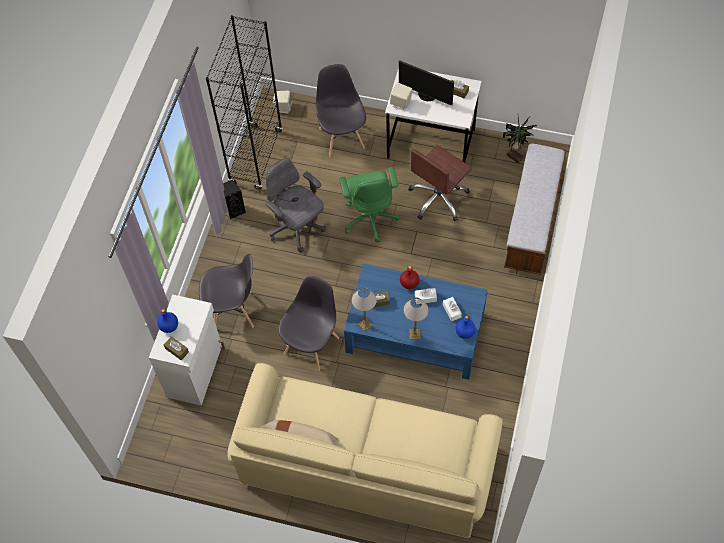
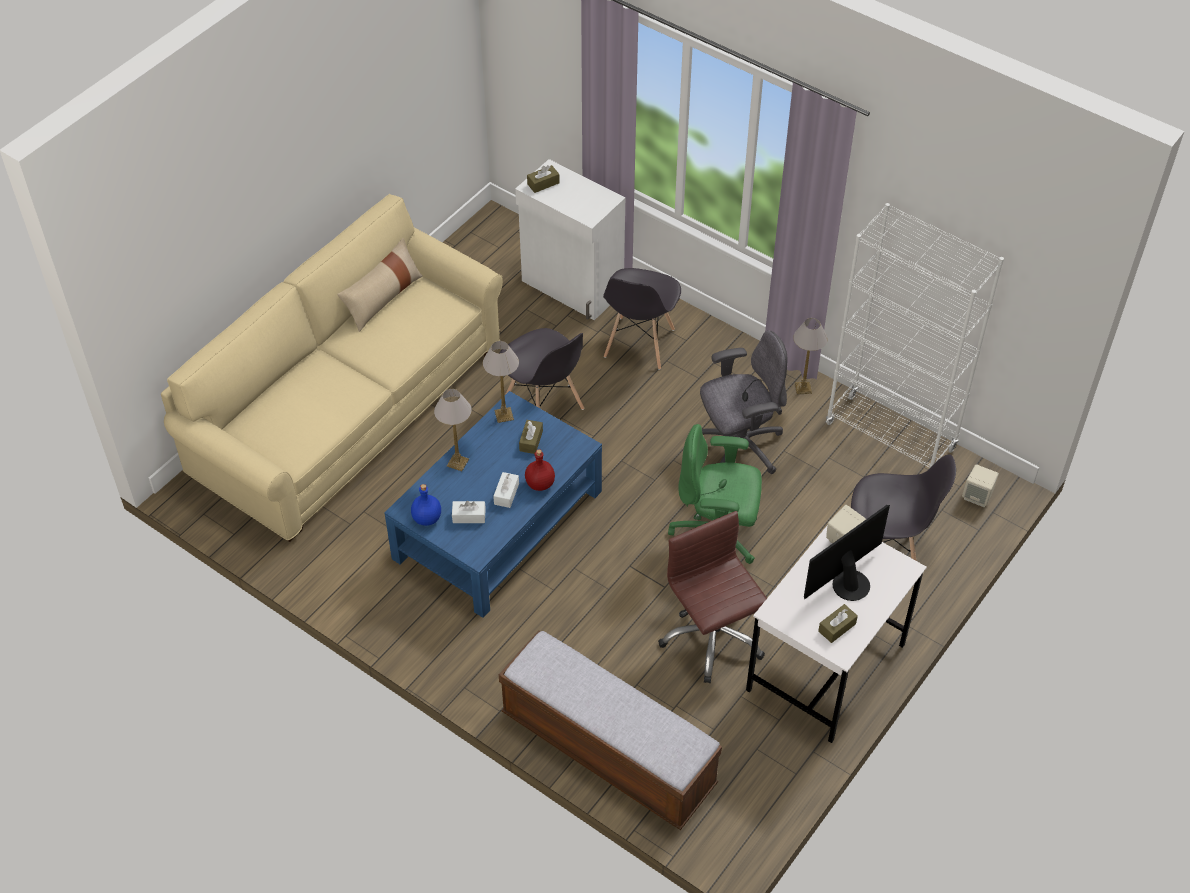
camera: 110 degrees right, 10 degrees down
(169, 327) = (579, 184): blue bottle -> none
(235, 210) = (803, 388): black speaker -> table lamp
(256, 157) = (890, 437): black bookcase -> white bookcase
(515, 156) = (749, 781): potted plant -> none

